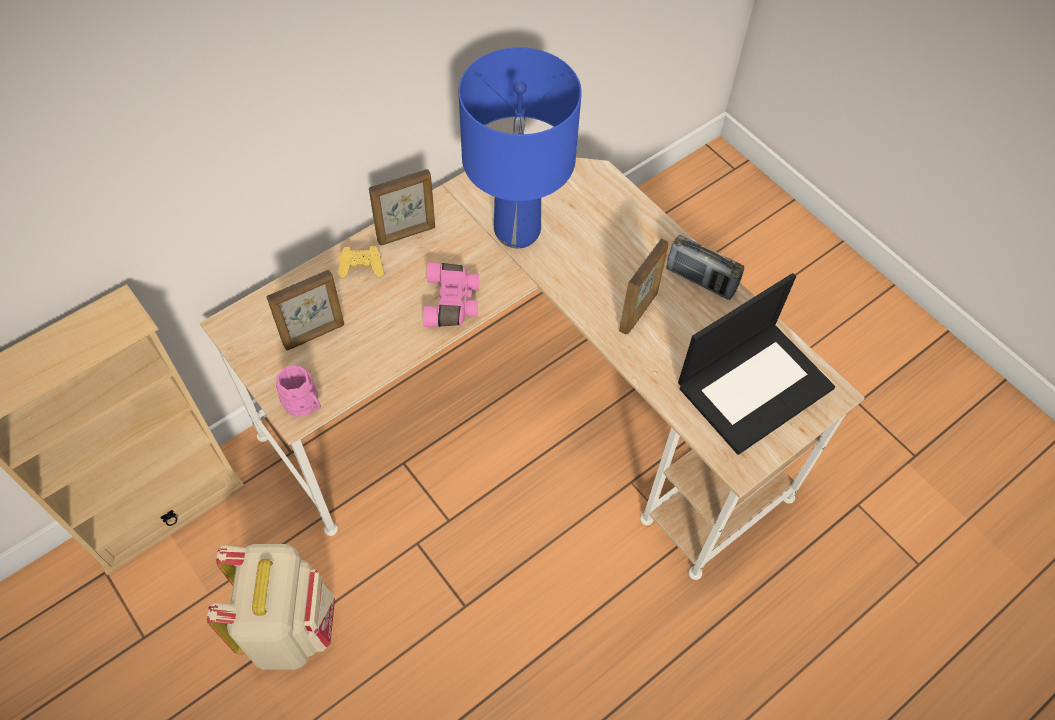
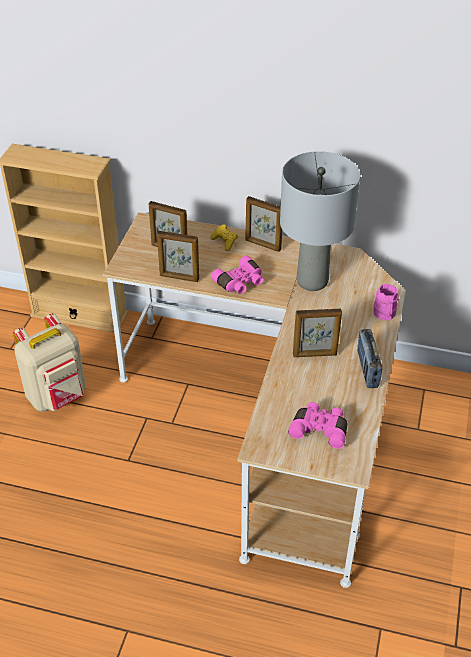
camera: 55 degrees right, 15 degrees down
(305, 404) = (128, 267): pink mug -> pink mug (384, 315)
(382, 360) = (179, 278): none -> picture frame
(517, 230) = (312, 281): blue table lamp -> grey table lamp
(755, 385) = (320, 429): laptop -> pink binoculars

